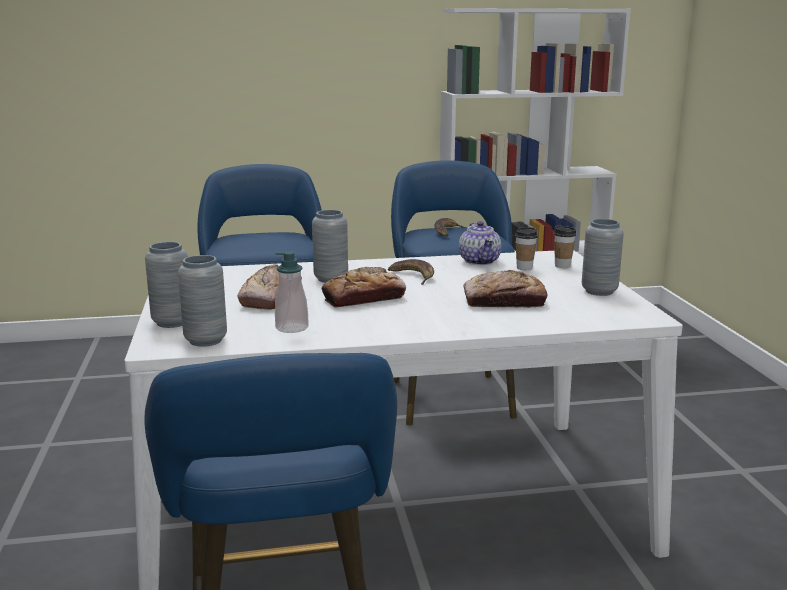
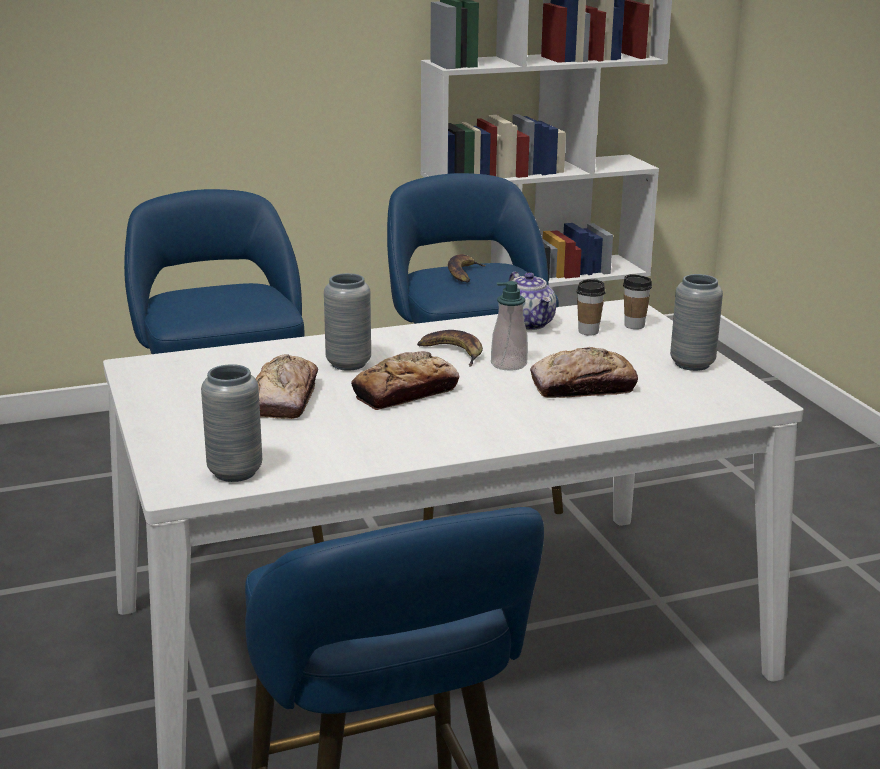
camera: 10 degrees left, 5 degrees up
(172, 322) = (175, 447): grey vase -> none
(292, 328) = (336, 445): soap dispenser -> soap dispenser (509, 364)

